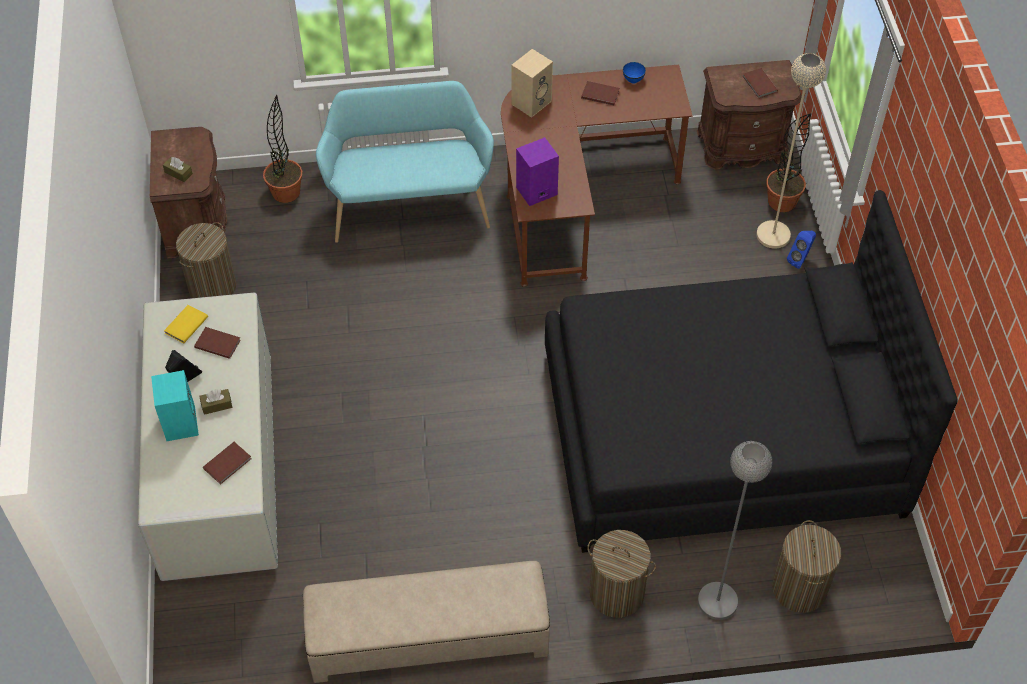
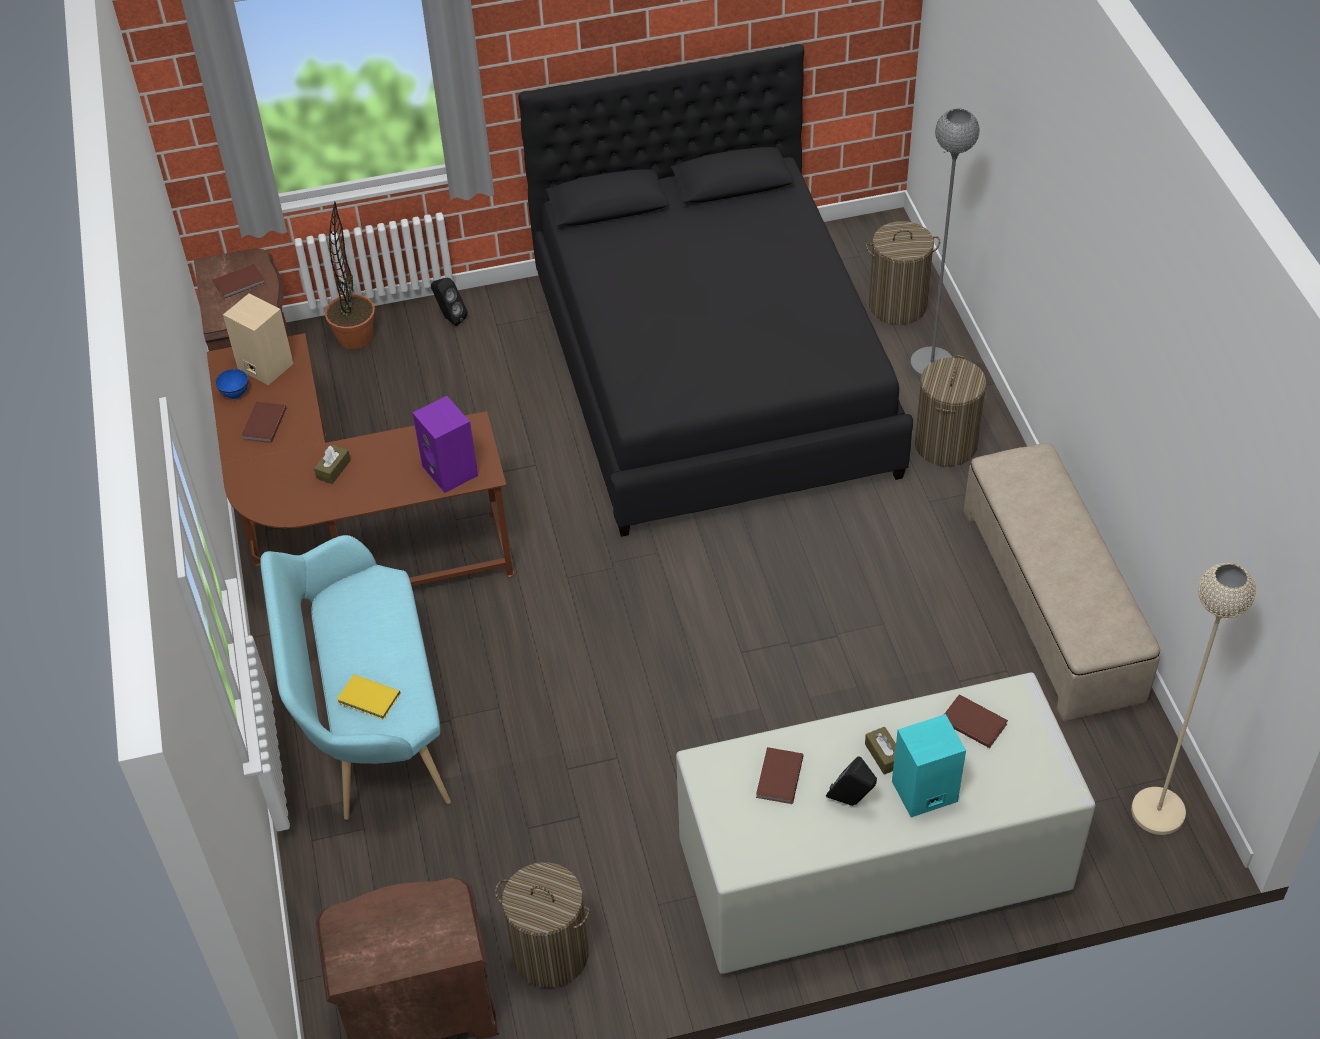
camera: 95 degrees left, 5 degrees down
(178, 173) = (428, 928): brown tissue box -> brown tissue box (333, 469)
(185, 325) = (753, 826): yellow book -> yellow book (369, 699)
(286, 192) = (348, 891): potted plant -> none
(531, 102) = (277, 494): beige speaker -> beige speaker (264, 366)
(773, 235) = (412, 343): beige floor lamp -> beige floor lamp (1158, 812)
(800, 260) = (450, 318): blue speaker -> black speaker

